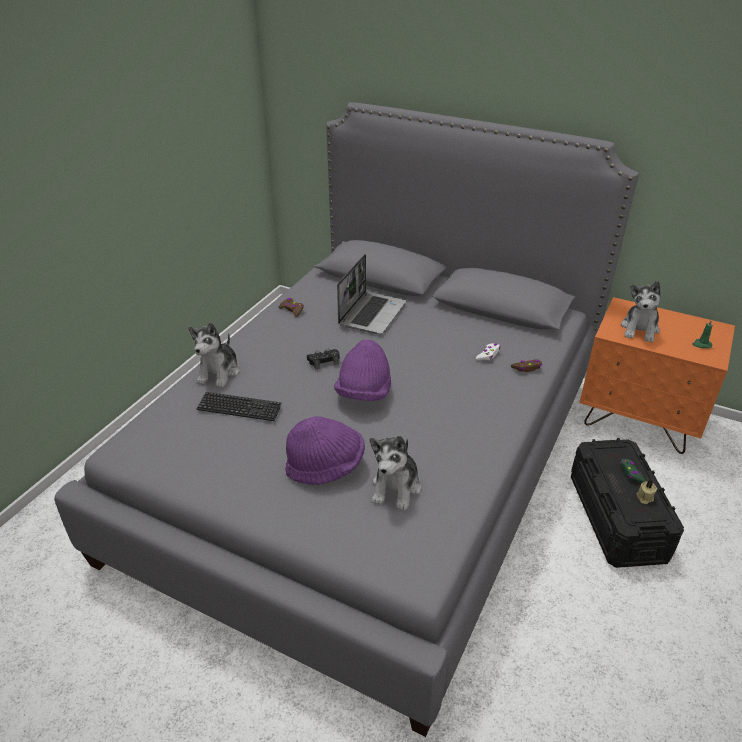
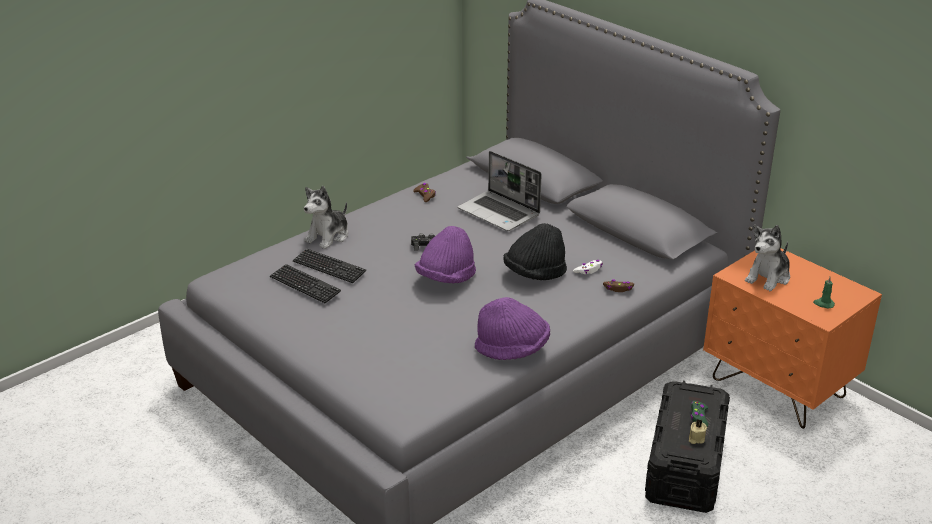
camera: 20 degrees right, 5 degrees down
(224, 435) = (305, 285): none -> keyboard
(325, 466) = (377, 326): purple hat -> purple hat (512, 349)
(372, 313) = (500, 212): laptop -> laptop turned 90 degrees clockwise
(396, 487) = (427, 354): plush toy -> none
(443, 369) = (534, 274): none -> black hat

